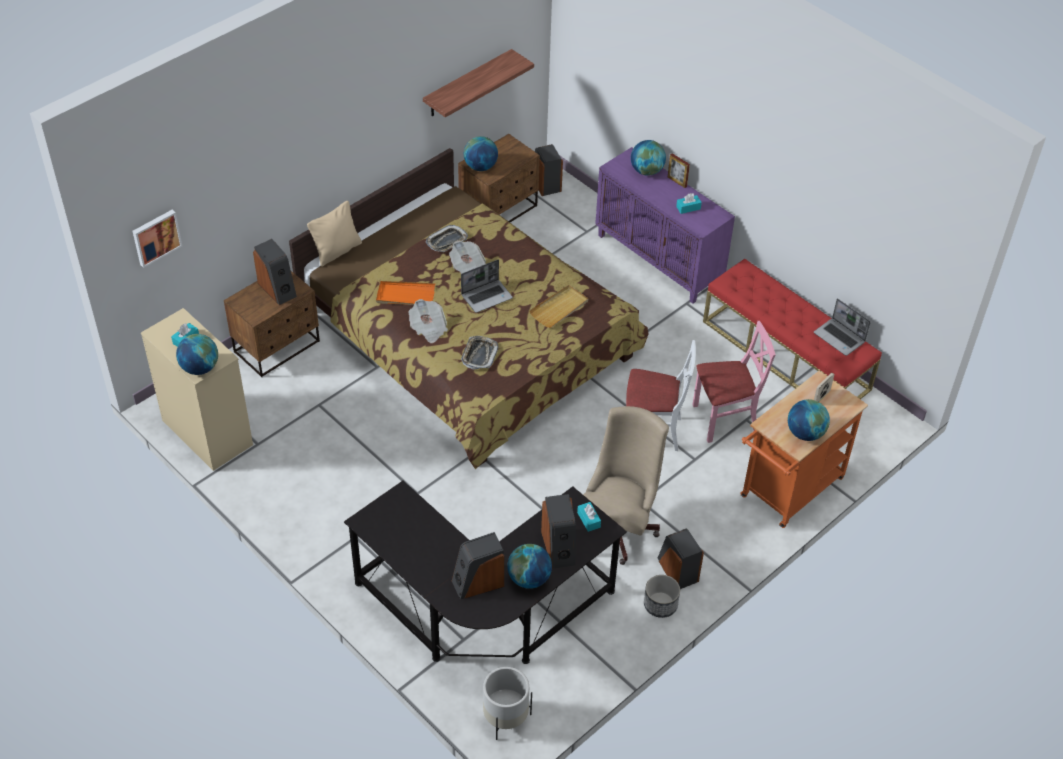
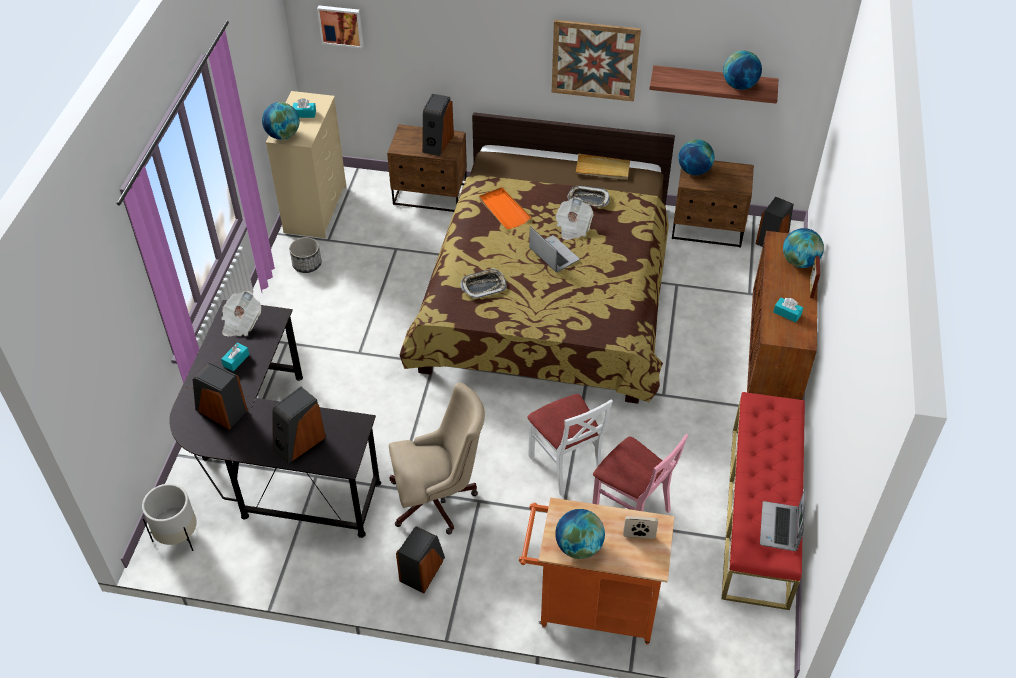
camera: 55 degrees right, 0 degrees up
(337, 251) = (514, 151): beige pillow -> none
(378, 123) = (595, 60): none -> picture
(428, 328) = (482, 242): newspaper -> newspaper (241, 323)
(487, 296) = (553, 255): laptop -> laptop turned 150 degrees counterclockwise
(529, 578) = (249, 441): globe -> globe (739, 85)
(559, 308) = (587, 304): beige tray -> beige tray (602, 169)
(588, 520) = (346, 446): turquoise tissue box -> turquoise tissue box (236, 360)
(659, 260) = (773, 358): purple cabinet -> brown cabinet
(660, 605) = (375, 578): planter -> planter (307, 264)

